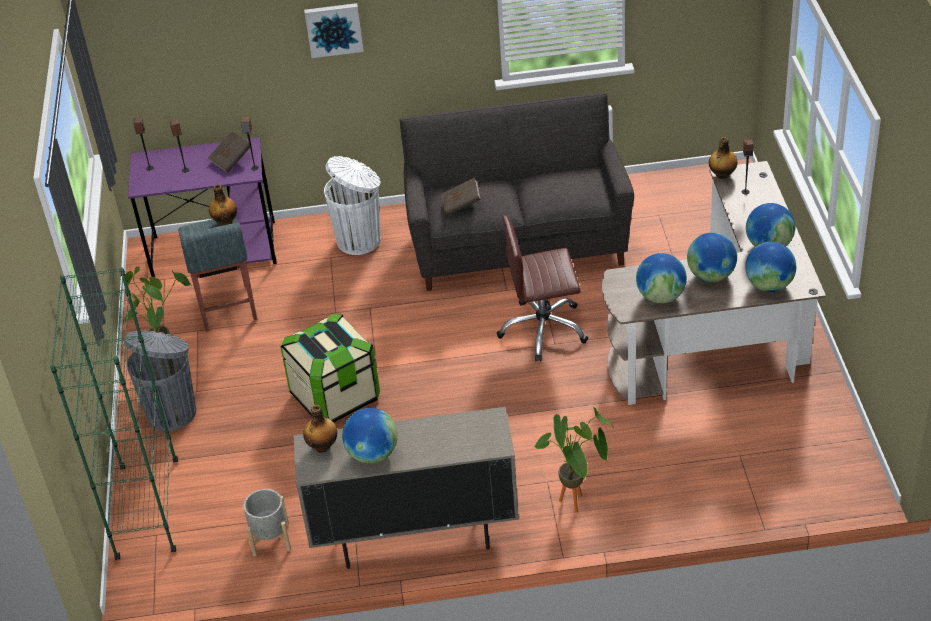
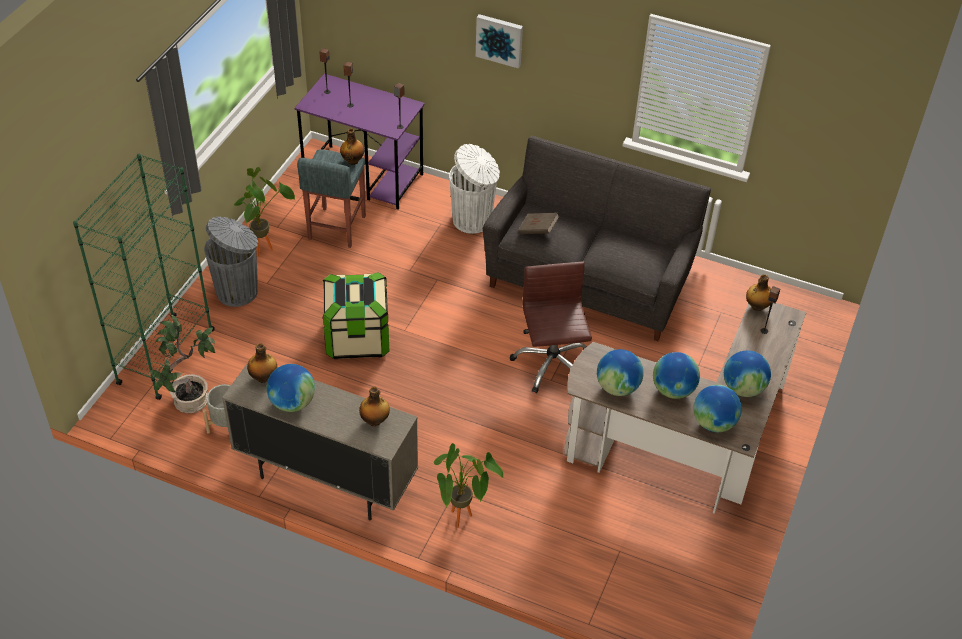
camera: 25 degrees right, 5 degrees up
(212, 536) = (191, 401): none -> potted plant
(231, 160) = (388, 112): brown book -> none
(468, 429) = (375, 421): none -> bottle
(543, 330) = (551, 364): brown office chair -> brown office chair turned 60 degrees clockwise

